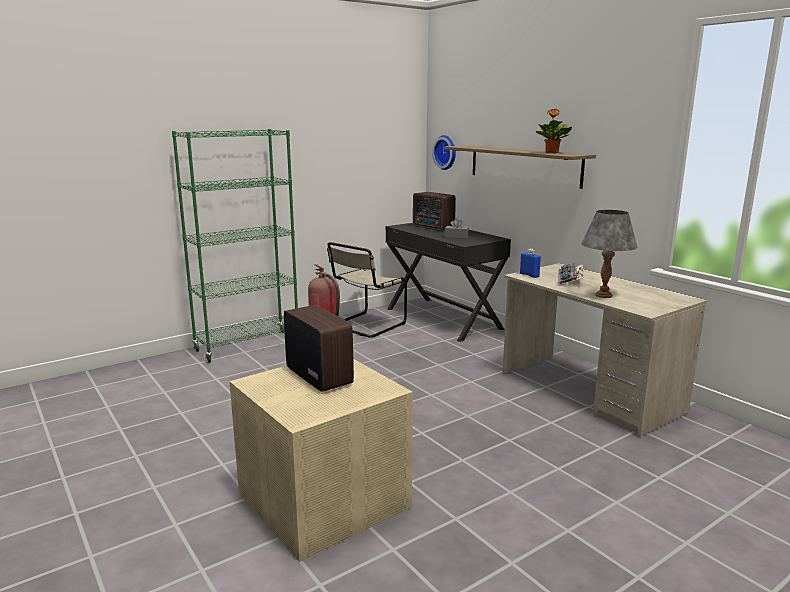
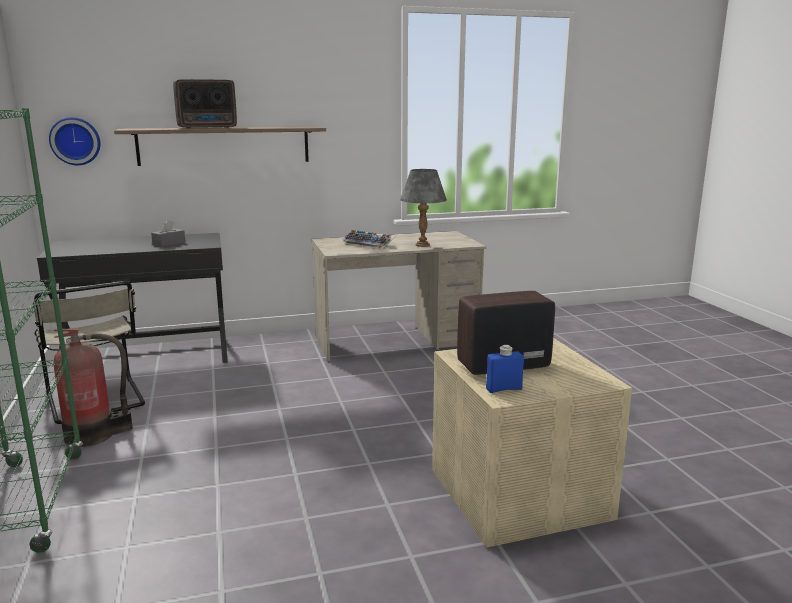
camera: 70 degrees left, 0 degrees up
(433, 228) = (104, 244): radio -> radio (208, 128)
(529, 275) = (339, 250): blue bottle -> blue bottle (504, 389)
(551, 153) = (283, 127): potted plant -> none

